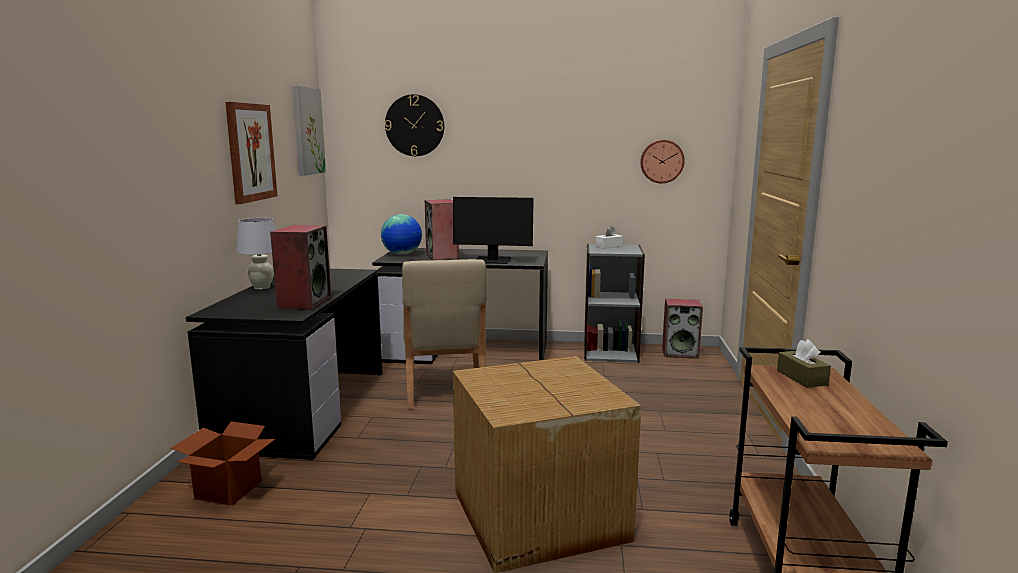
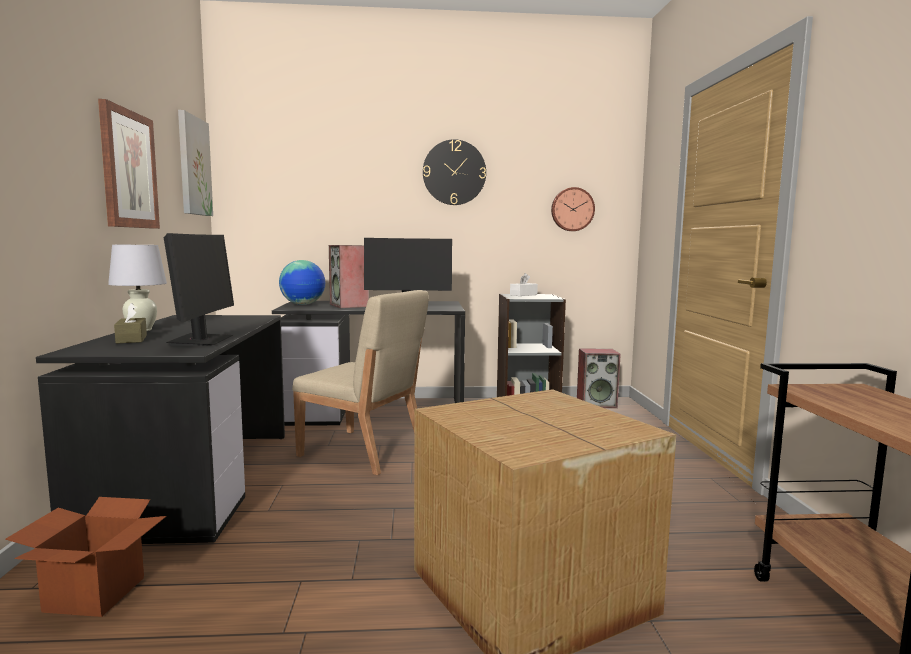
camera: 10 degrees left, 5 degrees down
(304, 302) = (201, 341): speaker -> monitor
(414, 125) = (315, 168): wall clock -> wall clock (454, 172)
(445, 391) = (363, 451): beige chair -> beige chair turned 45 degrees counterclockwise
(801, 378) = (846, 393): brown tissue box -> brown tissue box (131, 339)

